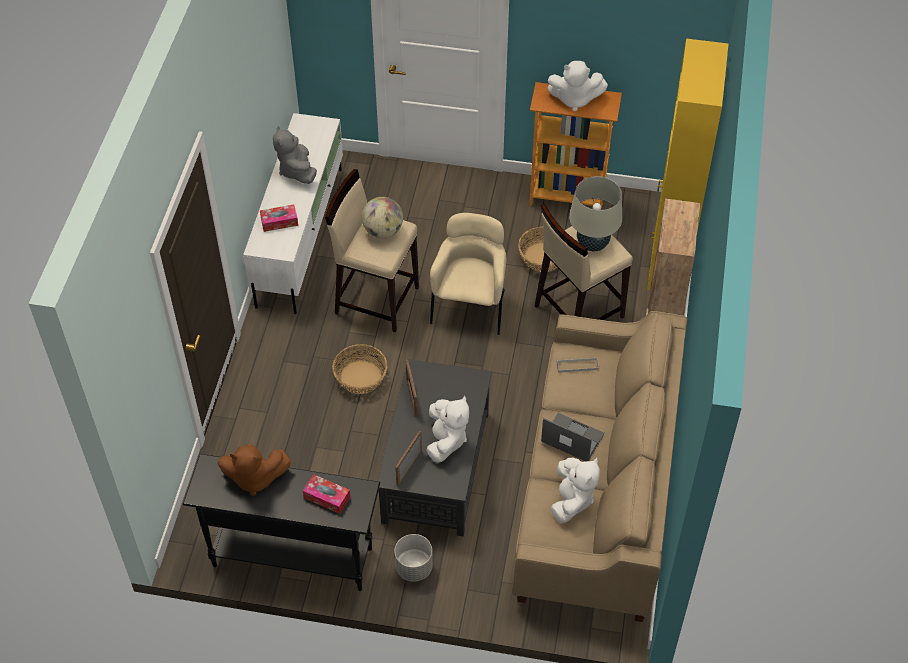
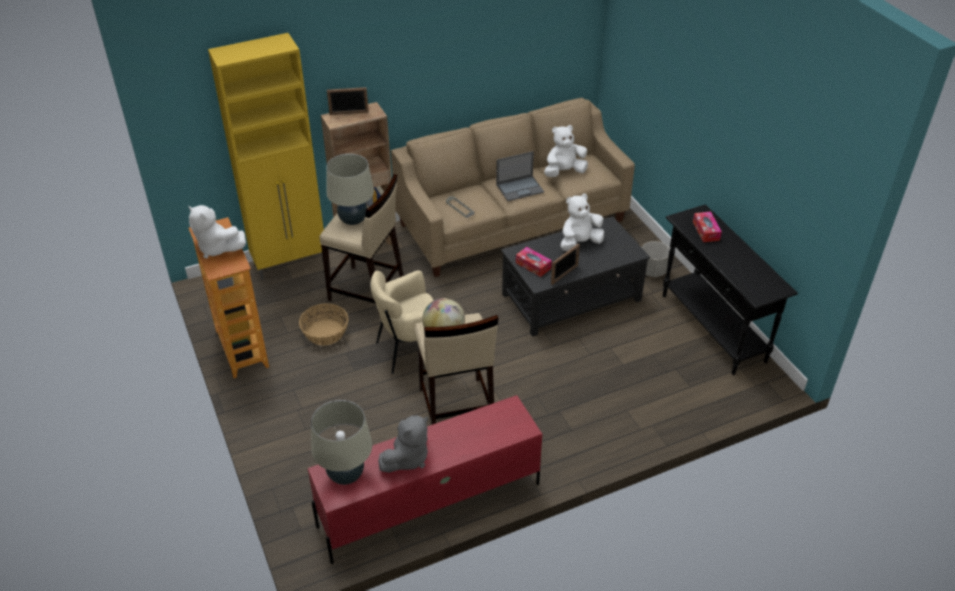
camera: 125 degrees left, 10 degrees down
(254, 478) = (736, 269): brown plush toy -> none
(279, 222) = (482, 431): tissue box -> tissue box (533, 265)
(300, 235) = (428, 505): white tv stand -> red tv stand
(314, 134) = (346, 475): none -> beige table lamp
(360, 377) = (540, 375): basket -> none
(409, 467) = (619, 249): picture frame -> picture frame (349, 113)
(571, 437) = (520, 188): laptop -> laptop turned 105 degrees counterclockwise
(574, 99) = (217, 248): white plush toy -> white plush toy turned 150 degrees clockwise

